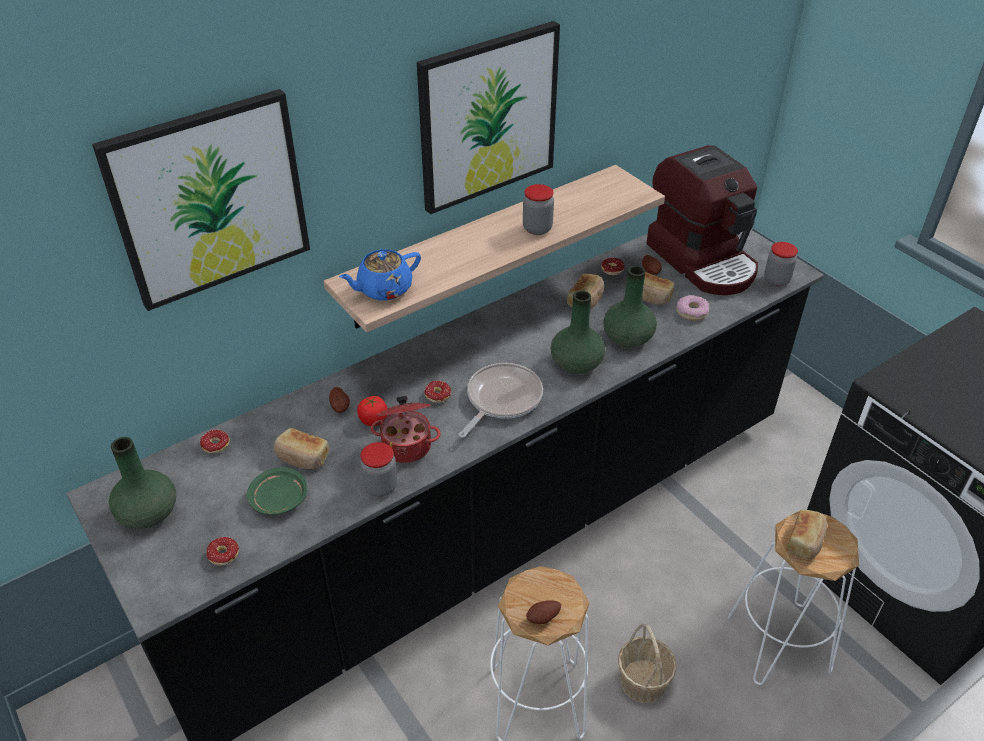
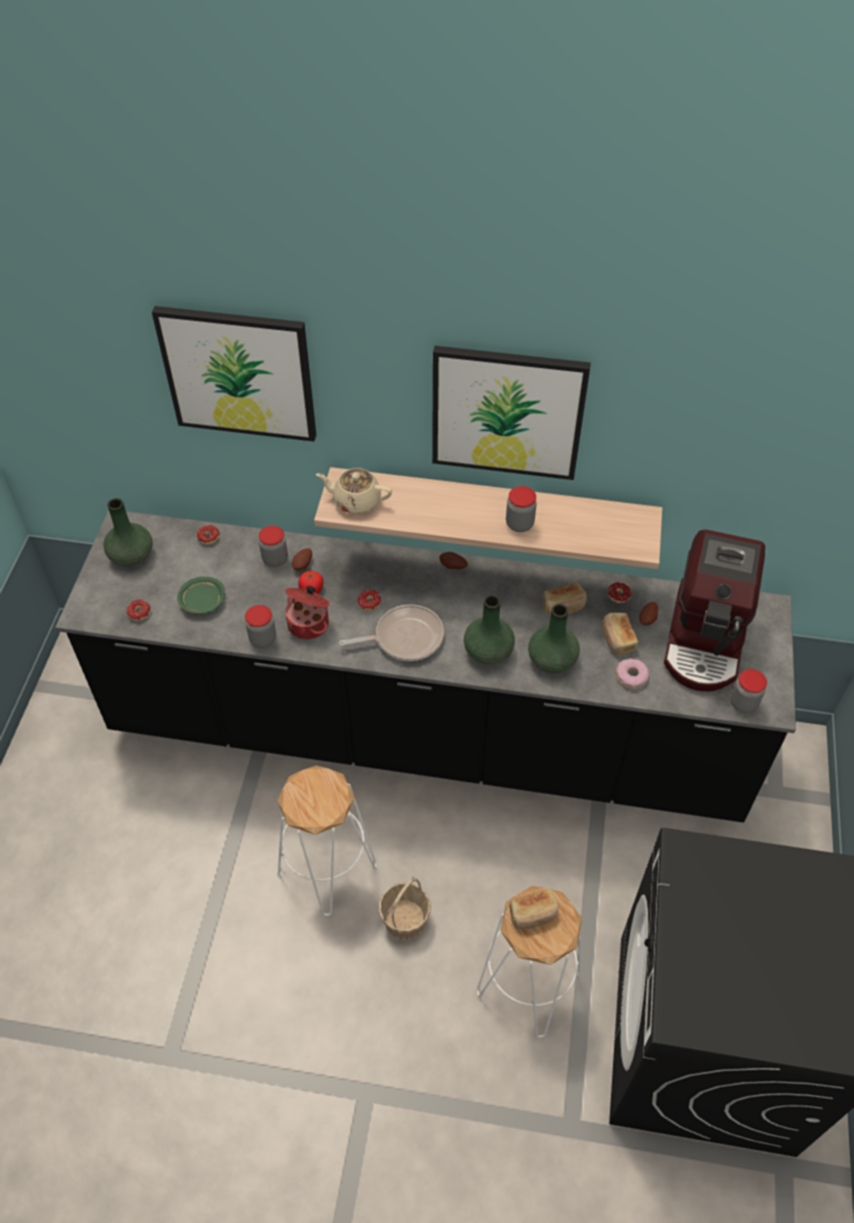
camera: 45 degrees right, 10 degrees up
(302, 457) = (243, 584): bread -> none
(307, 419) = (275, 559): none -> jar
(383, 289) = (356, 501): blue teapot -> beige teapot
(543, 618) = (302, 807): potato -> potato (452, 566)

